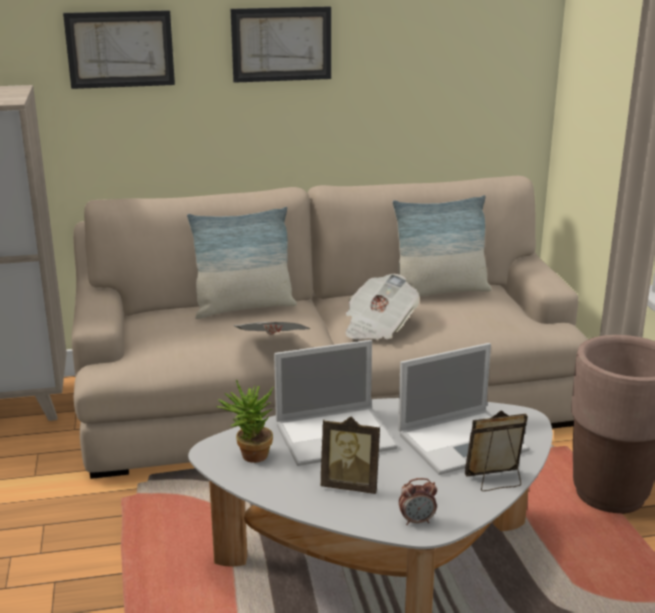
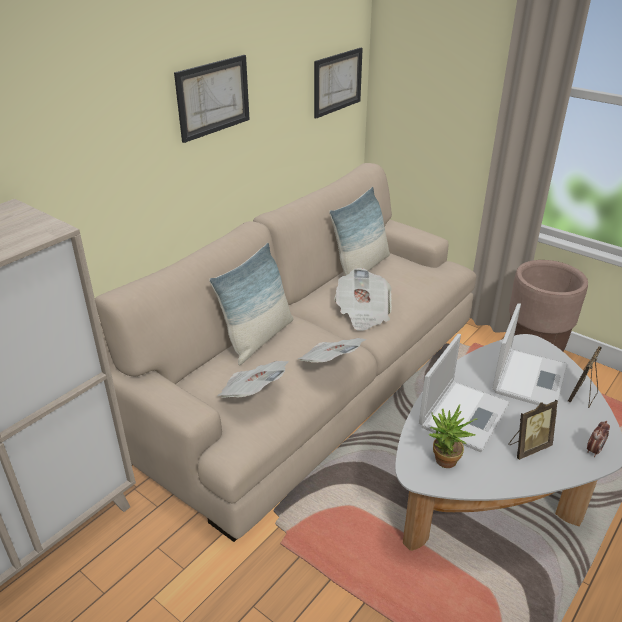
camera: 40 degrees left, 10 degrees up
(120, 49) = (87, 136): picture -> picture (337, 82)
(173, 339) = (253, 393): none -> newspaper

